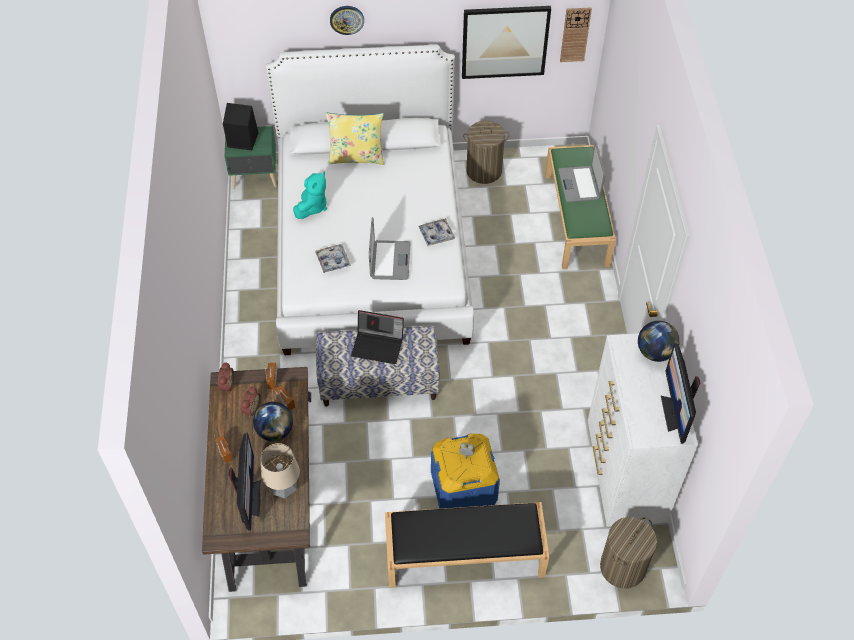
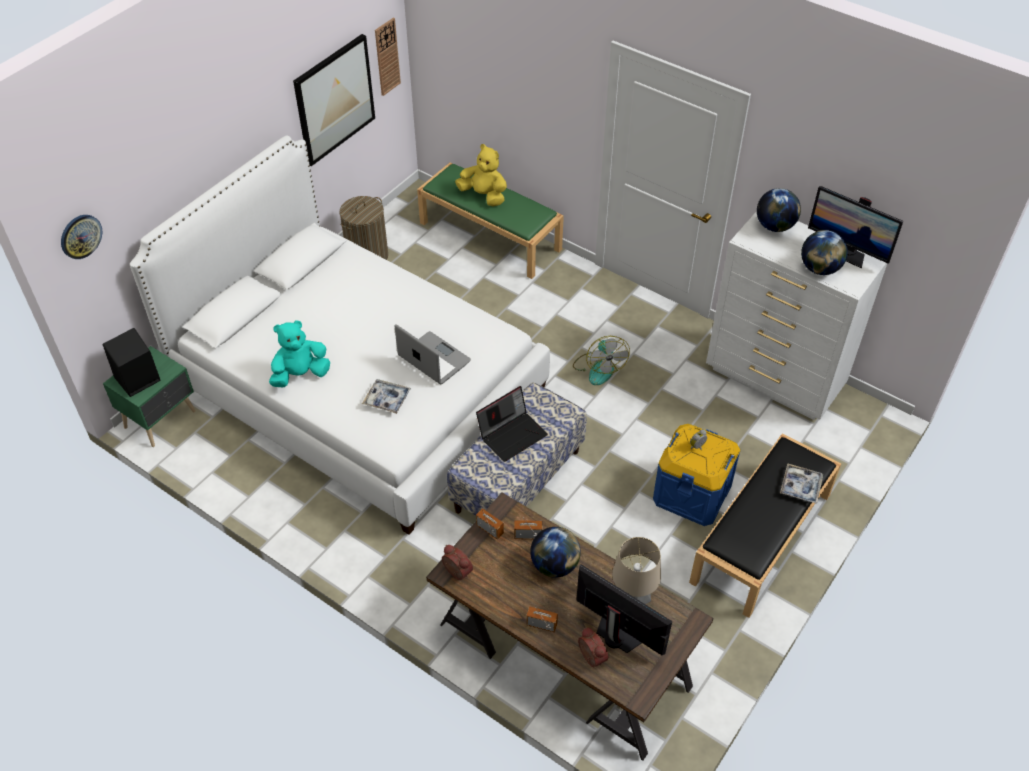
camera: 50 degrees left, 5 degrees down
(250, 408) = (506, 569): alarm clock -> alarm clock (590, 657)
(312, 207) = (300, 374): turquoise plush toy -> turquoise plush toy turned 90 degrees counterclockwise
(347, 19) = (190, 157): wall clock -> wall clock (80, 236)
(356, 157) = (280, 306): yellow pillow -> none
(436, 235) = (441, 310): tray -> tray (800, 486)
(521, 362) = (599, 368): none -> fan
(579, 184) = (484, 195): laptop -> yellow plush toy
(622, 567) = (861, 438): laundry basket -> none
(638, 406) = (819, 269): none -> globe

